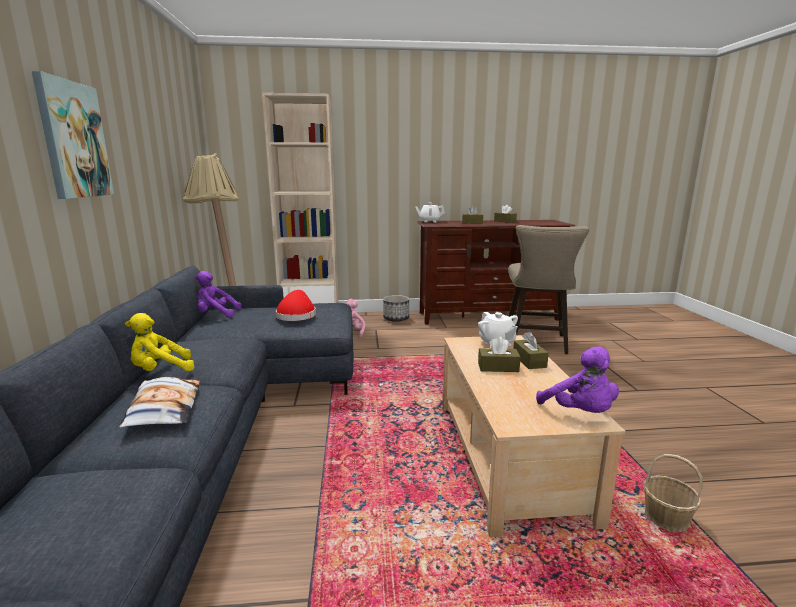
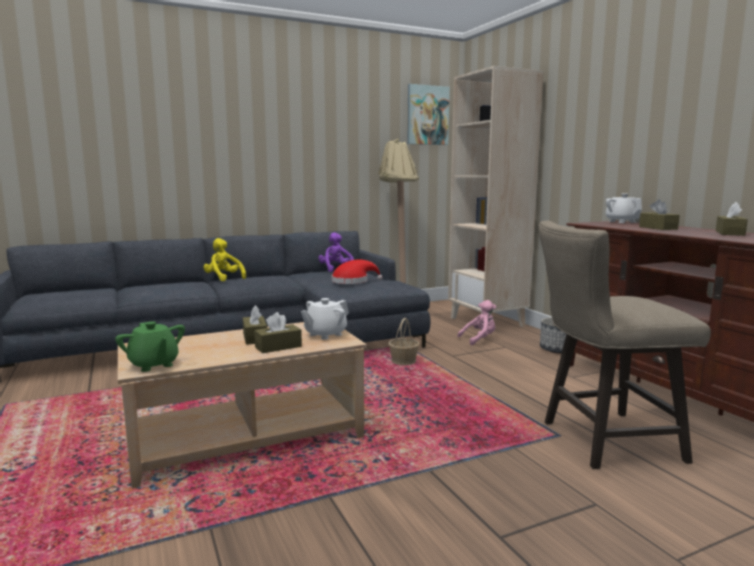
camera: 70 degrees right, 5 degrees down
(73, 140) = (243, 135): picture -> picture (427, 115)
(164, 409) = (170, 286): pillow -> none
(580, 413) = (153, 365): purple plush toy -> green teapot
(665, 518) = (145, 528): basket -> basket (404, 362)

